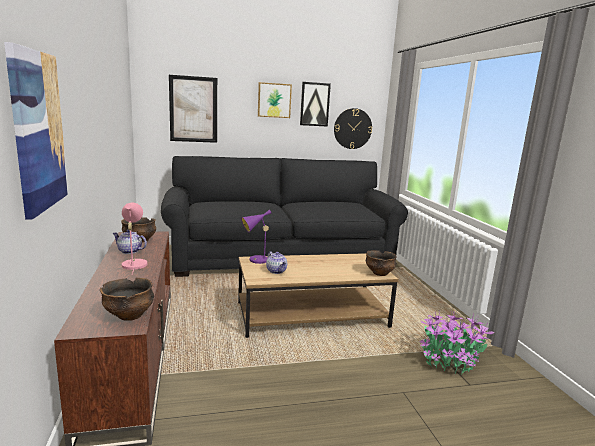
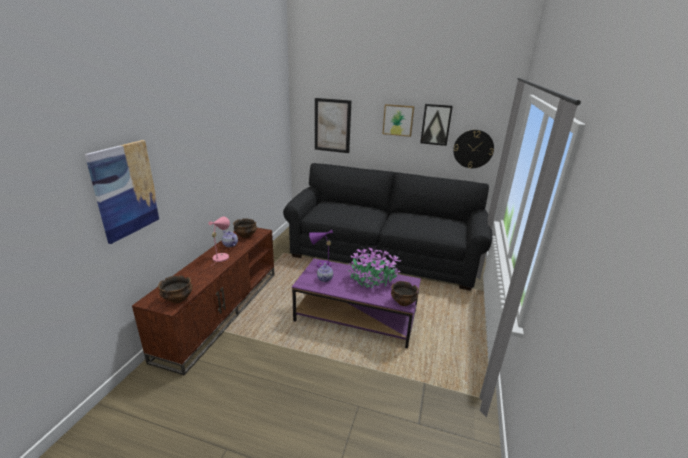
camera: 30 degrees right, 10 degrees up
(311, 314) = (356, 316): brown coffee table -> purple coffee table
(450, 360) = (426, 396): potted plant -> potted plant (372, 280)

